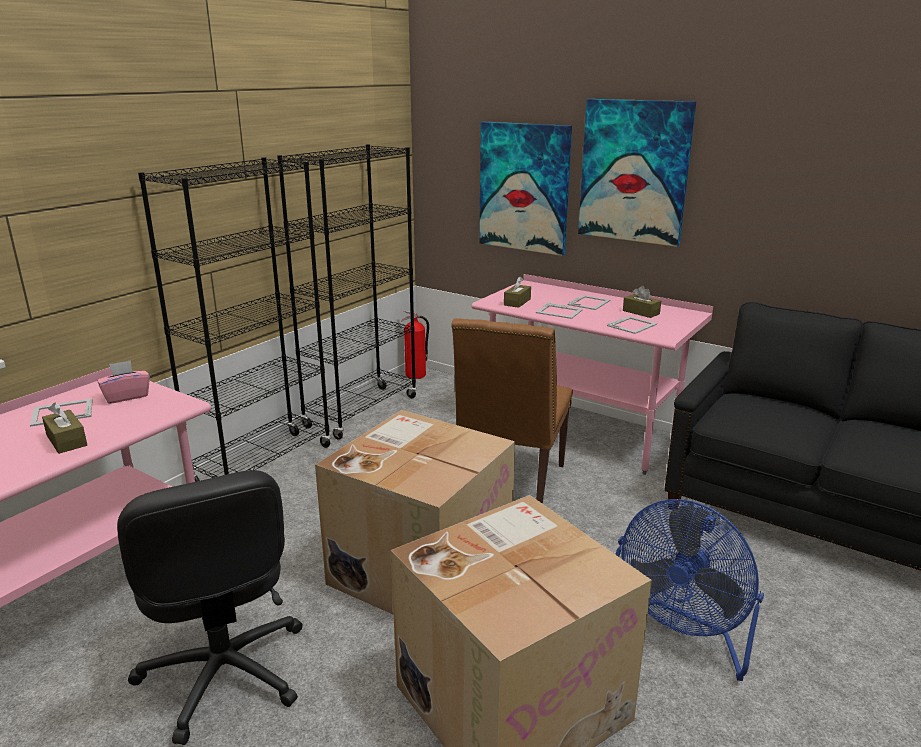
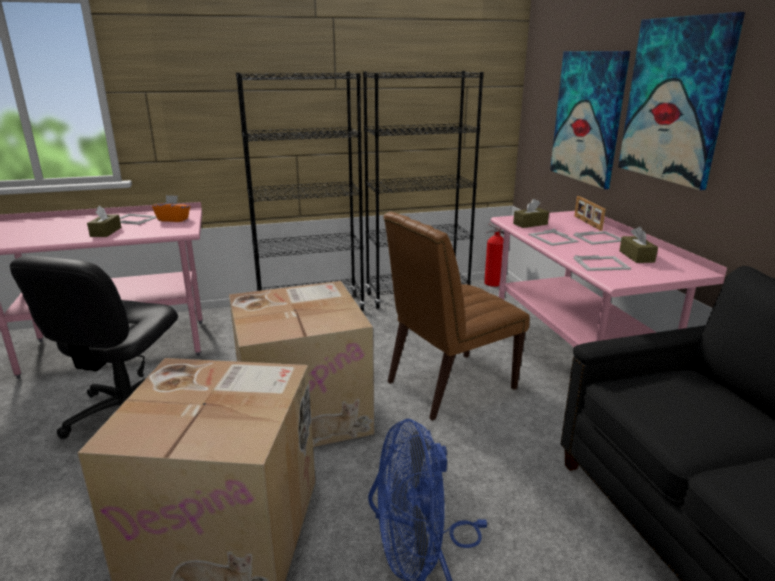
camera: 40 degrees right, 0 degrees up
(126, 396) = (173, 219): pink tissue box -> orange tissue box
(555, 290) = (587, 223): none -> picture frame

